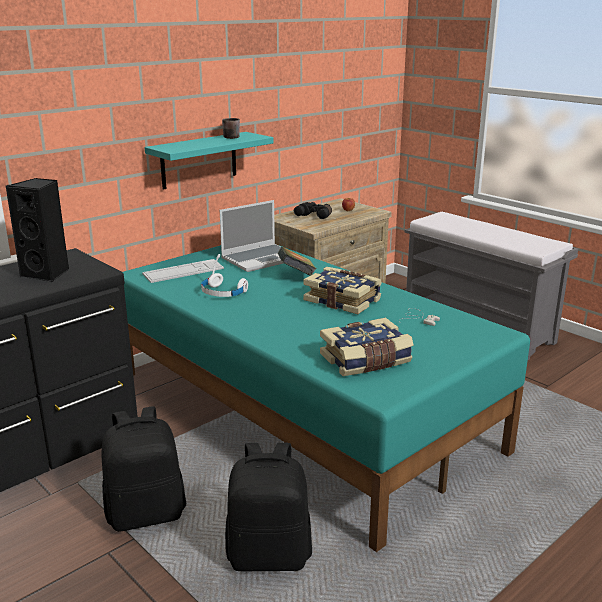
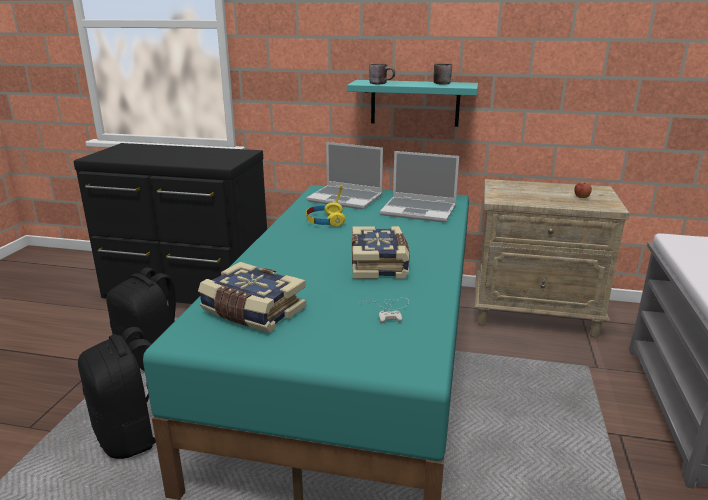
camera: 55 degrees right, 0 degrees up
(47, 274) = (203, 157): black speaker -> none
(183, 271) = (346, 199): keyboard -> laptop
(191, 146) = (382, 83): none -> brown mug
(223, 293) = (325, 221): white headphones -> yellow headphones
(296, 276) = (405, 232): book -> none
(315, 215) = (534, 191): black binoculars -> none

